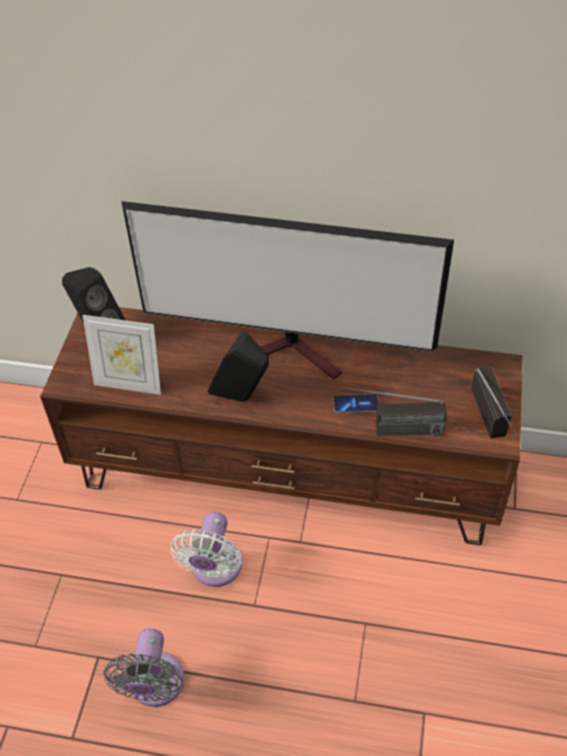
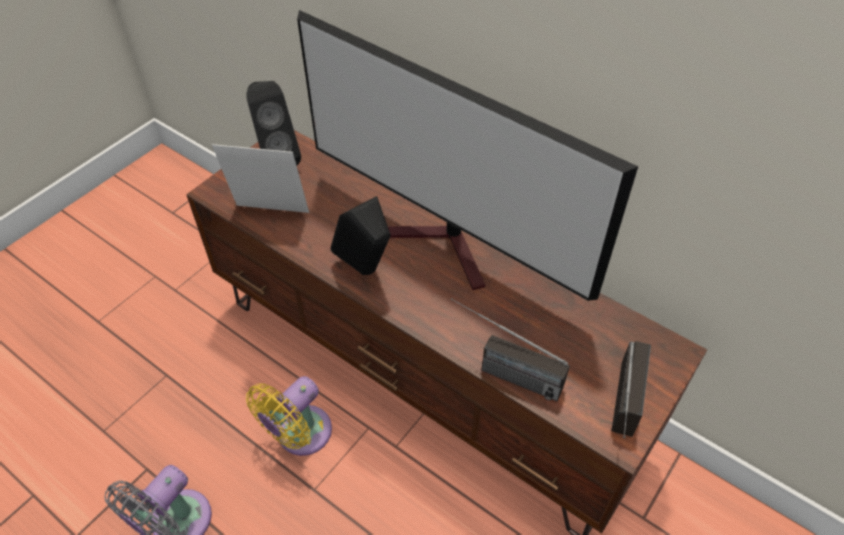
camera: 25 degrees right, 0 degrees up
(129, 384) = (270, 214): picture frame -> picture frame turned 150 degrees clockwise
(215, 569) = (299, 435): white fan -> yellow fan
(356, 404) = (479, 326): phone -> none

